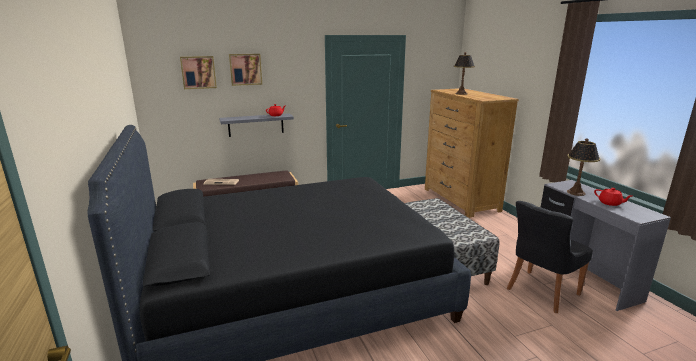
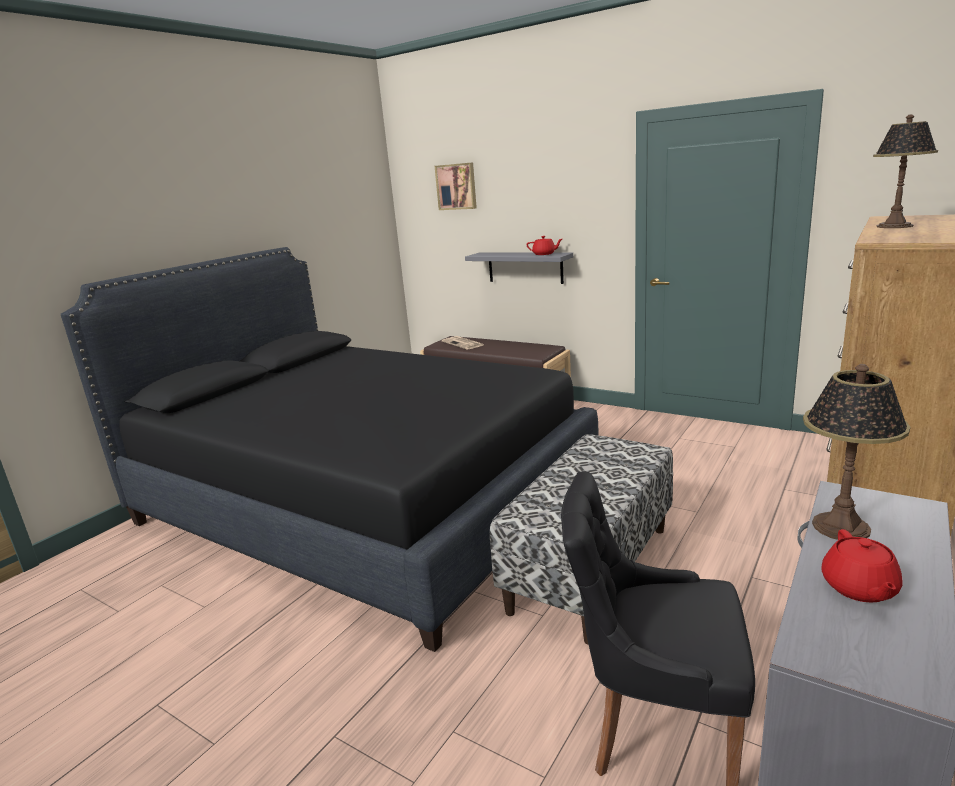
camera: 55 degrees right, 0 degrees up
(245, 69) = (512, 180): picture -> none

